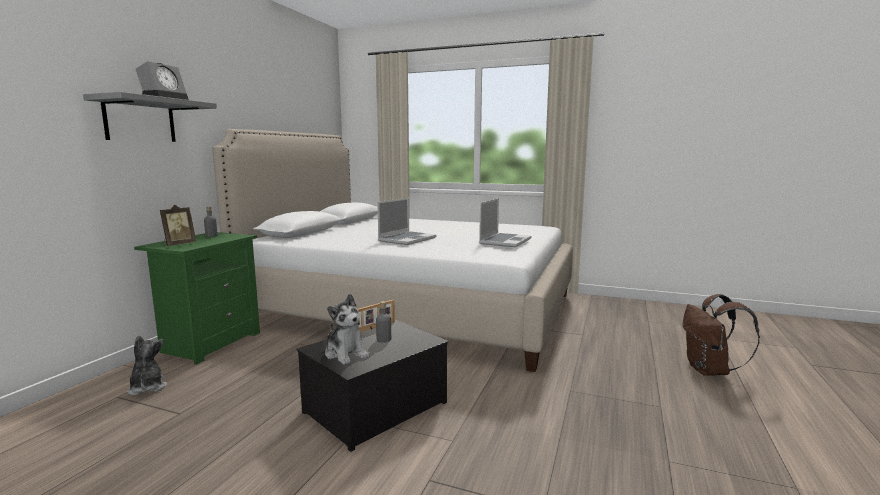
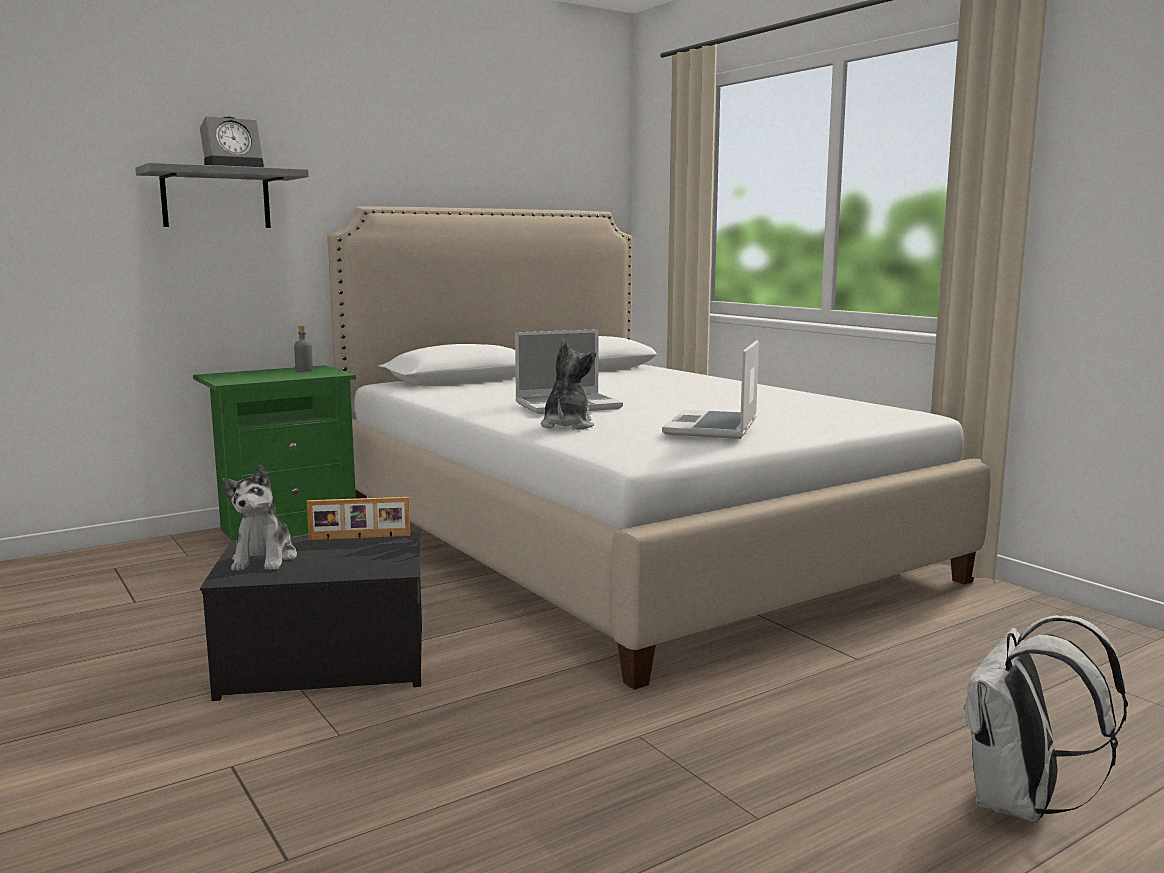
camera: 35 degrees right, 0 degrees up
(147, 387) = (151, 566): plush toy -> plush toy (567, 425)
(178, 244) = (236, 377): picture frame -> none
(383, 339) = (343, 554): grey bottle -> none
(505, 241) = (713, 428): laptop -> laptop turned 135 degrees clockwise
(710, 371) = (1020, 805): brown backpack -> white backpack

